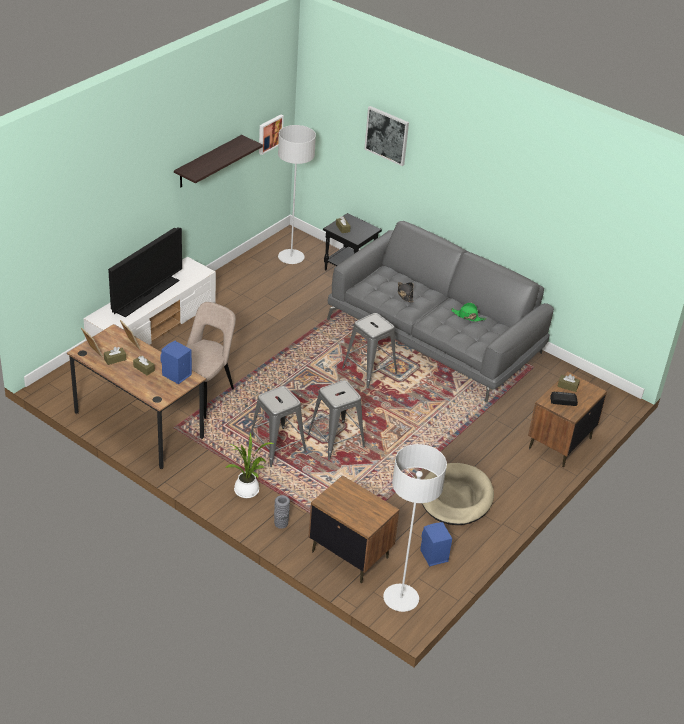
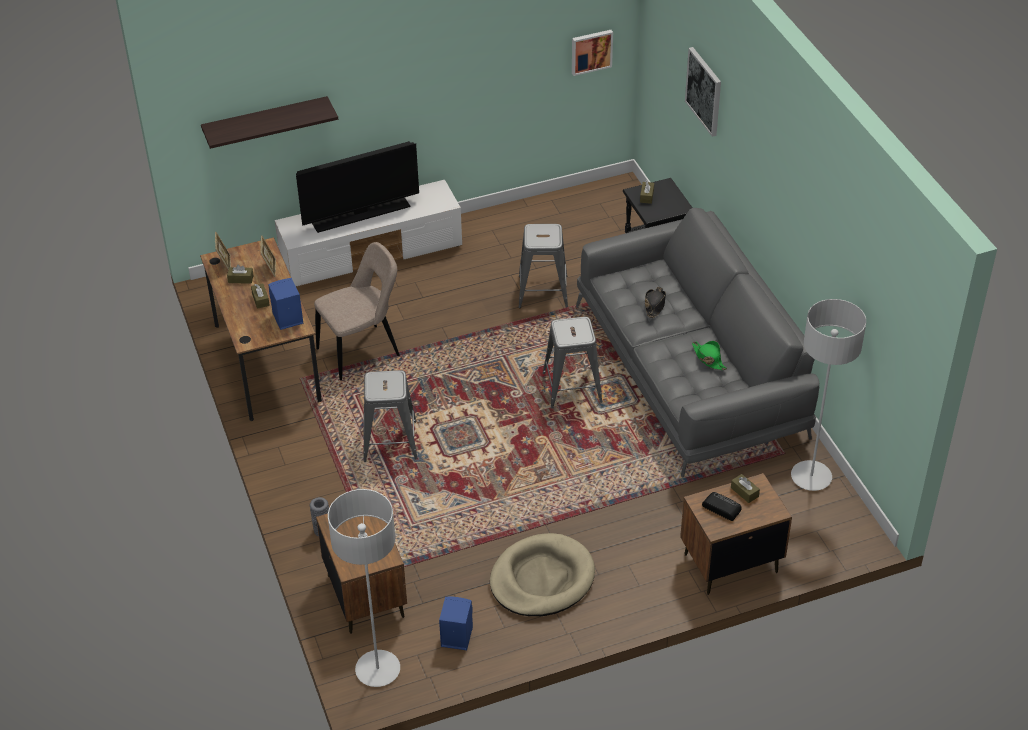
camera: 35 degrees right, 5 degrees up
(208, 162) = (480, 70): shelf -> shelf (266, 122)
(248, 491) = (318, 481): potted plant -> none
(291, 258) = (598, 215): grey floor lamp -> grey floor lamp (811, 477)
(336, 440) = (462, 458): grey stool -> grey stool (543, 291)

